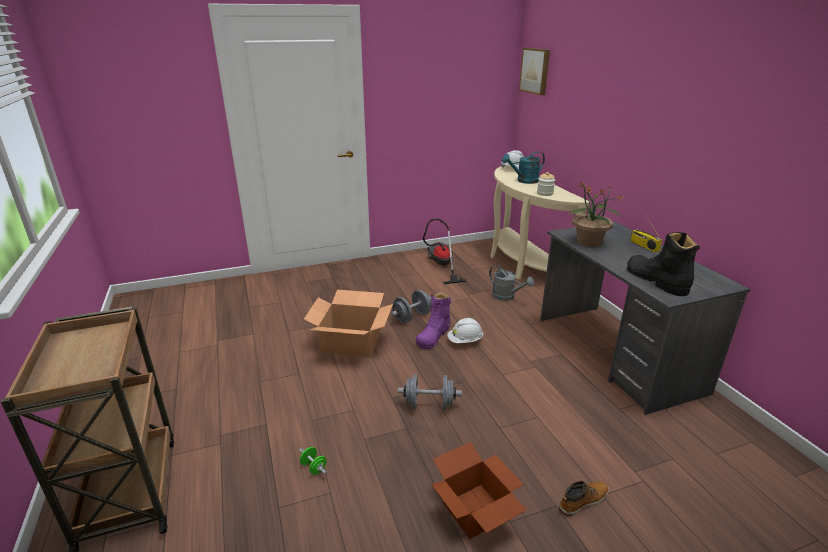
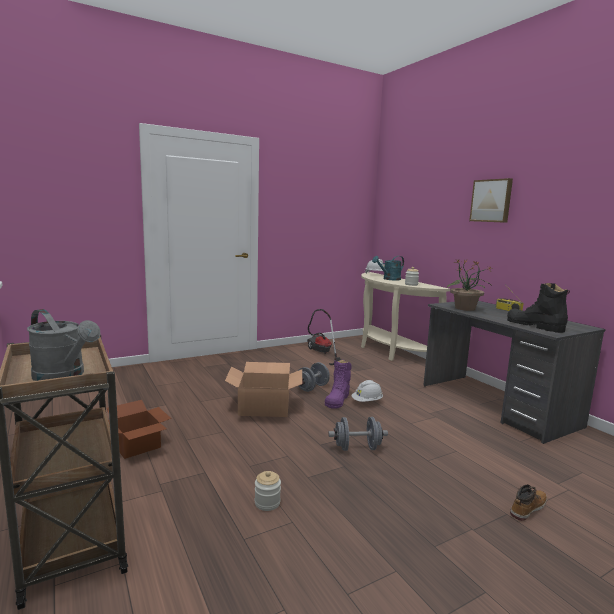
camera: 10 degrees left, 15 degrees down
(314, 467) = (267, 503): green dumbbell -> jar
(475, 512) = (438, 525): cardboard box -> cardboard box (136, 446)
(507, 297) = (388, 372): grey watering can -> grey watering can (64, 376)
(536, 71) = (390, 197): picture -> picture (491, 201)

